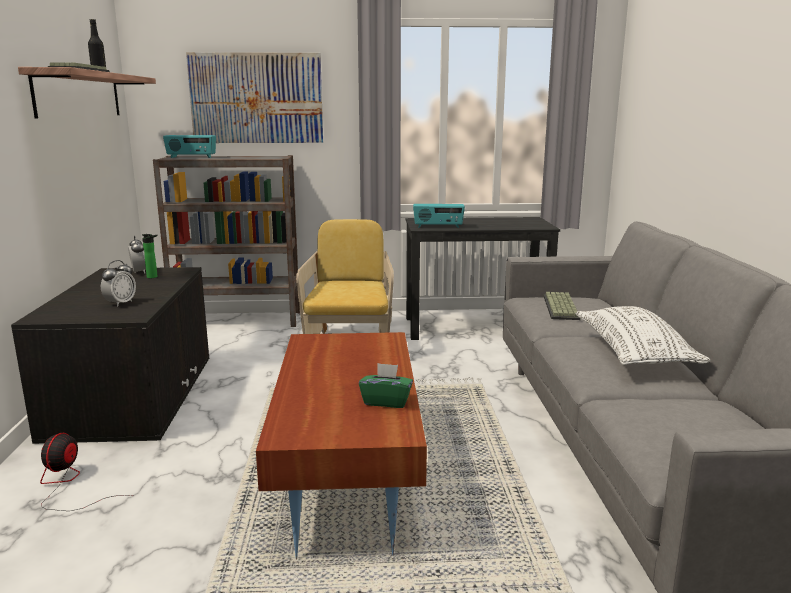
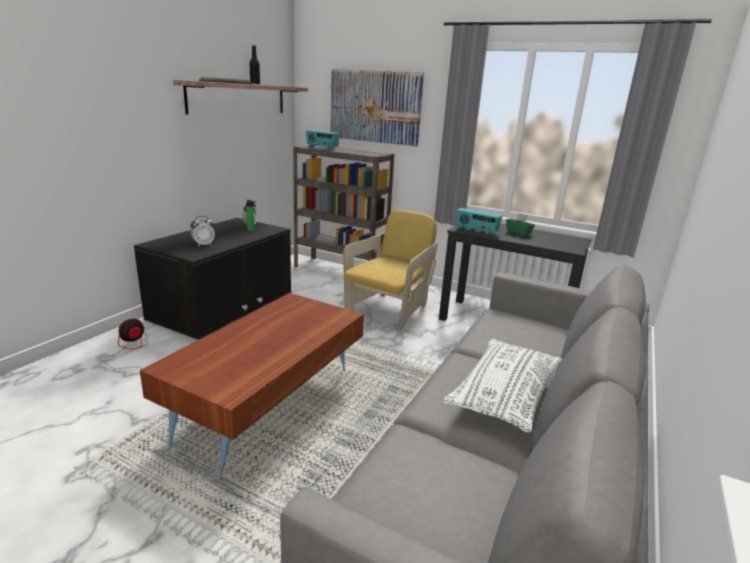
camera: 30 degrees right, 5 degrees up
(386, 401) = (262, 365): green tissue box -> green tissue box (519, 233)
(562, 307) = (512, 330): keyboard -> none

